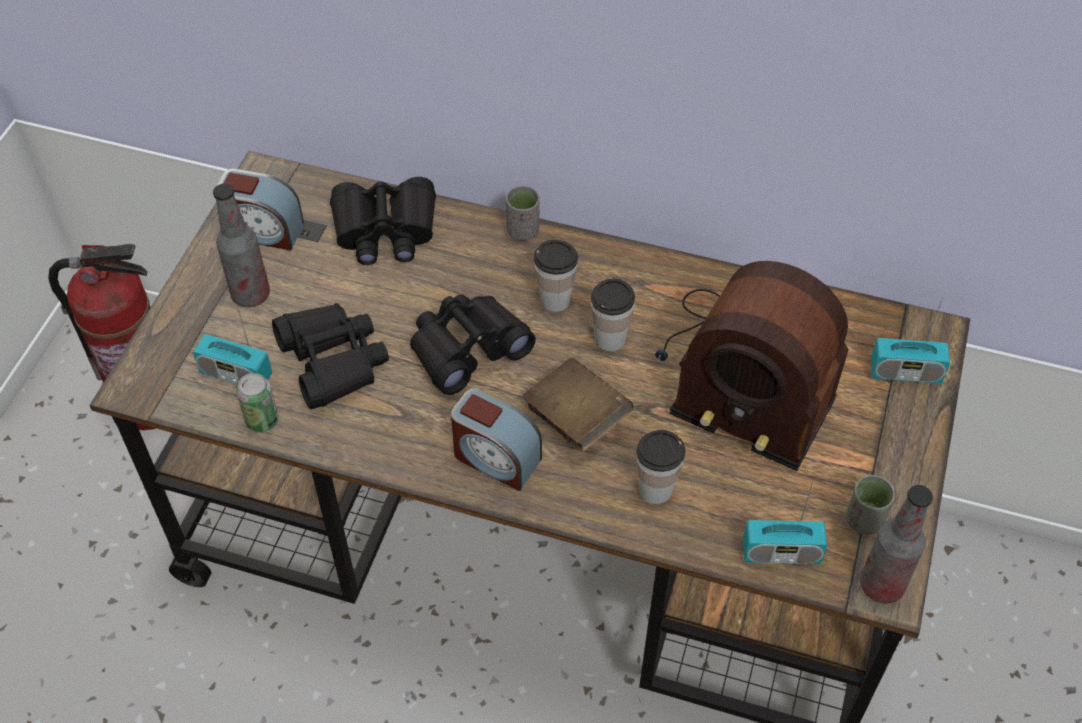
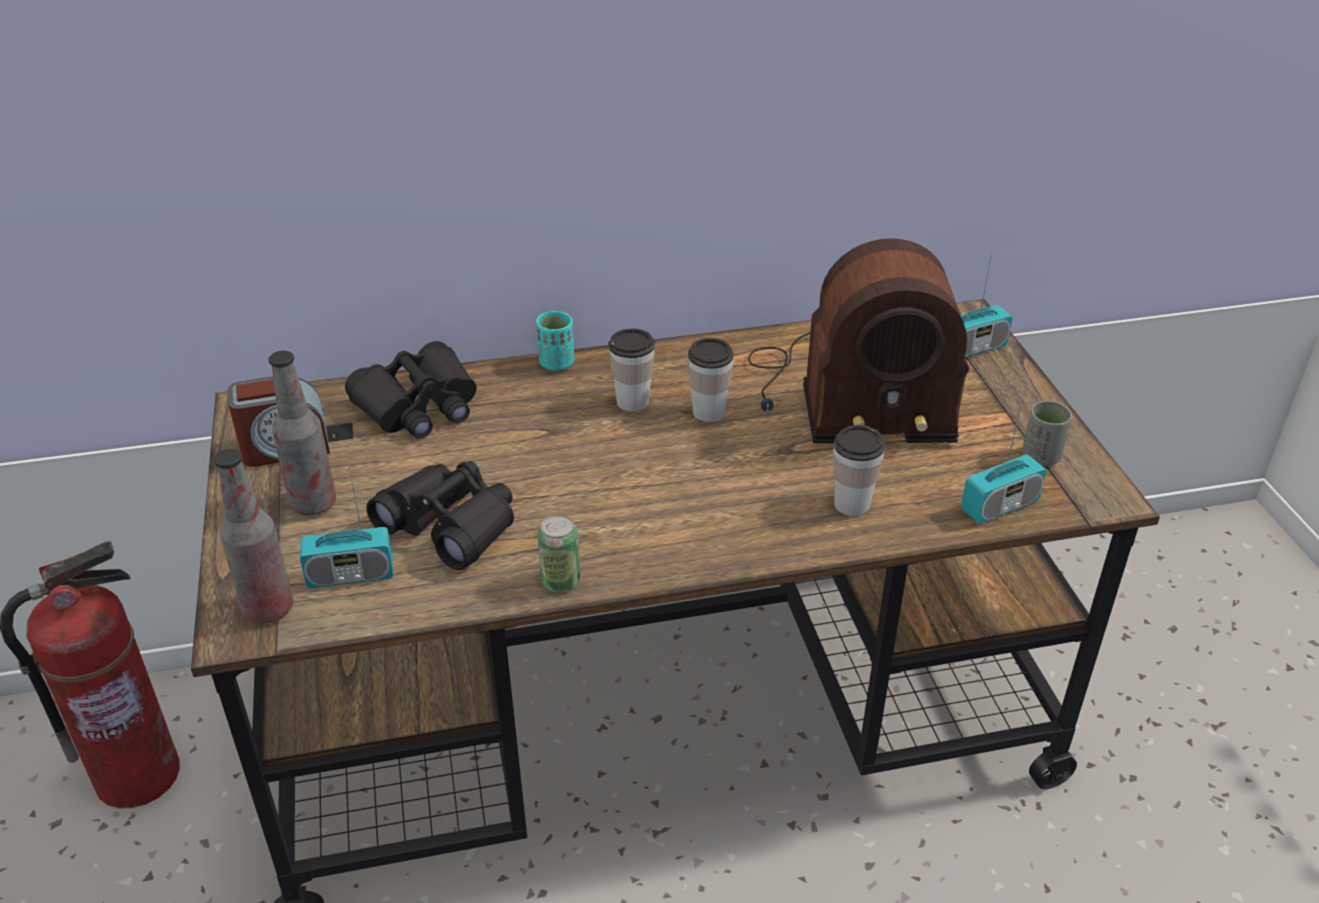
camera: 30 degrees left, 15 degrees down
(262, 421) = (413, 602): can -> can (561, 581)
(467, 349) = (581, 466): black binoculars -> none
(495, 458) = (684, 538): alarm clock -> none
(523, 231) = (556, 363): grey cup -> turquoise cup
(576, 418) = (732, 480): brown book -> none
(881, 585) = (1099, 495): bottle -> bottle (268, 609)

